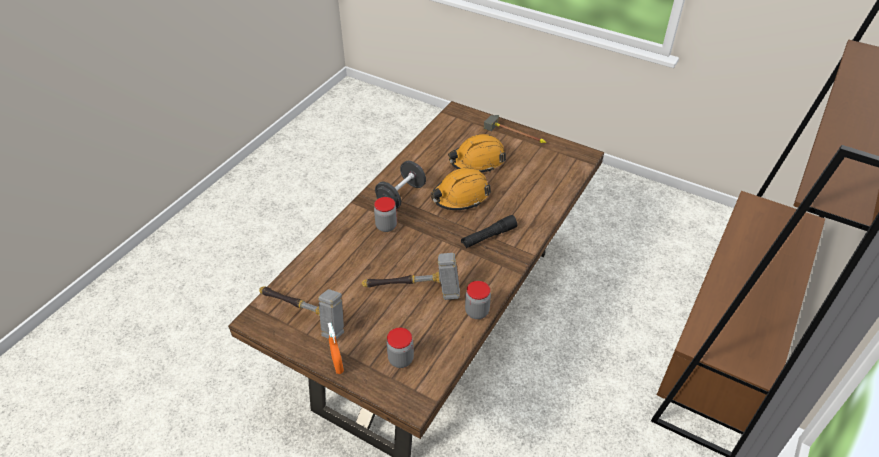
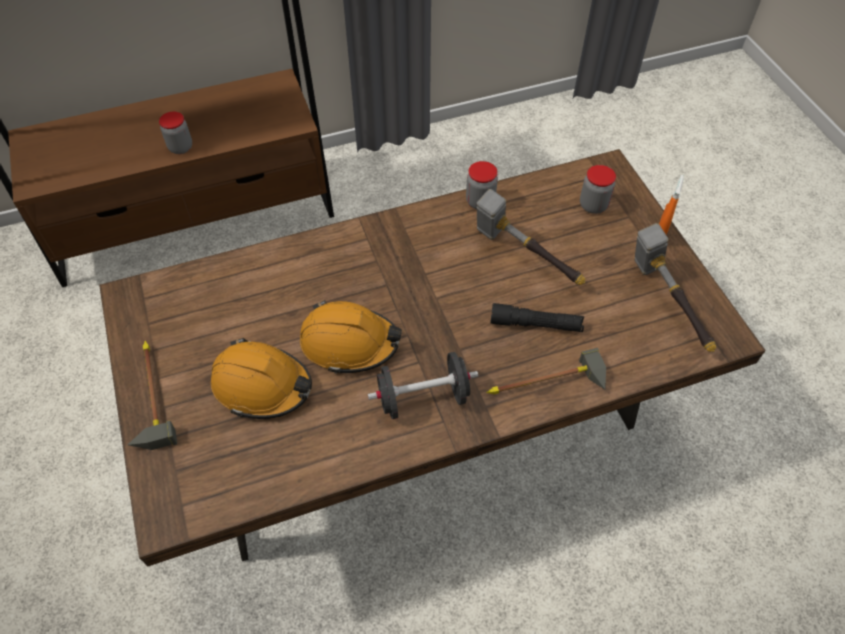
camera: 140 degrees left, 10 degrees up
(345, 233) = (545, 388): none -> hammer
(386, 226) = (484, 362): jar -> jar (180, 147)
(488, 236) = (380, 267): black flashlight -> black flashlight (536, 324)

